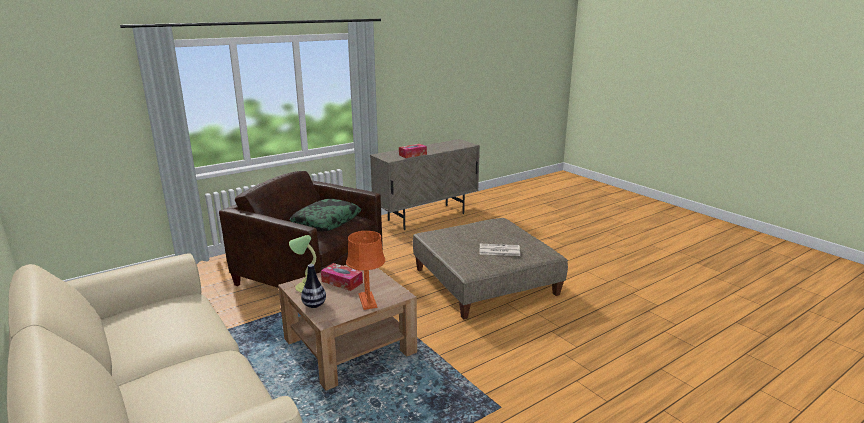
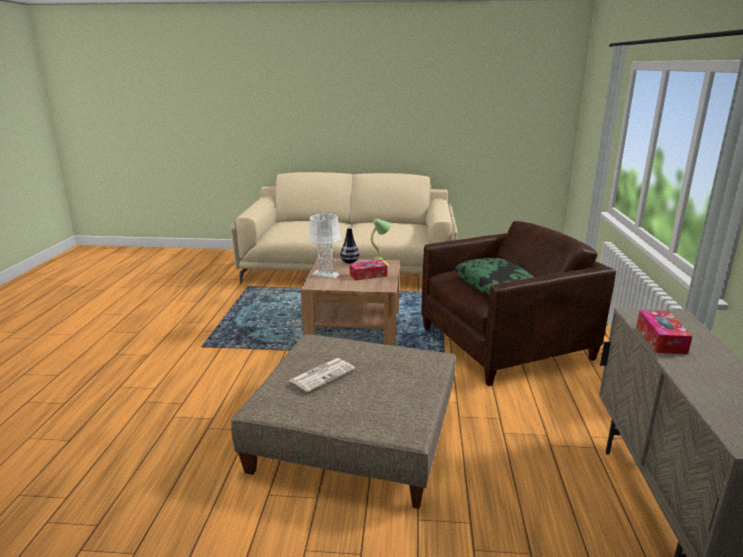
camera: 130 degrees right, 0 degrees up
(367, 301) = (325, 275): orange table lamp -> white table lamp

